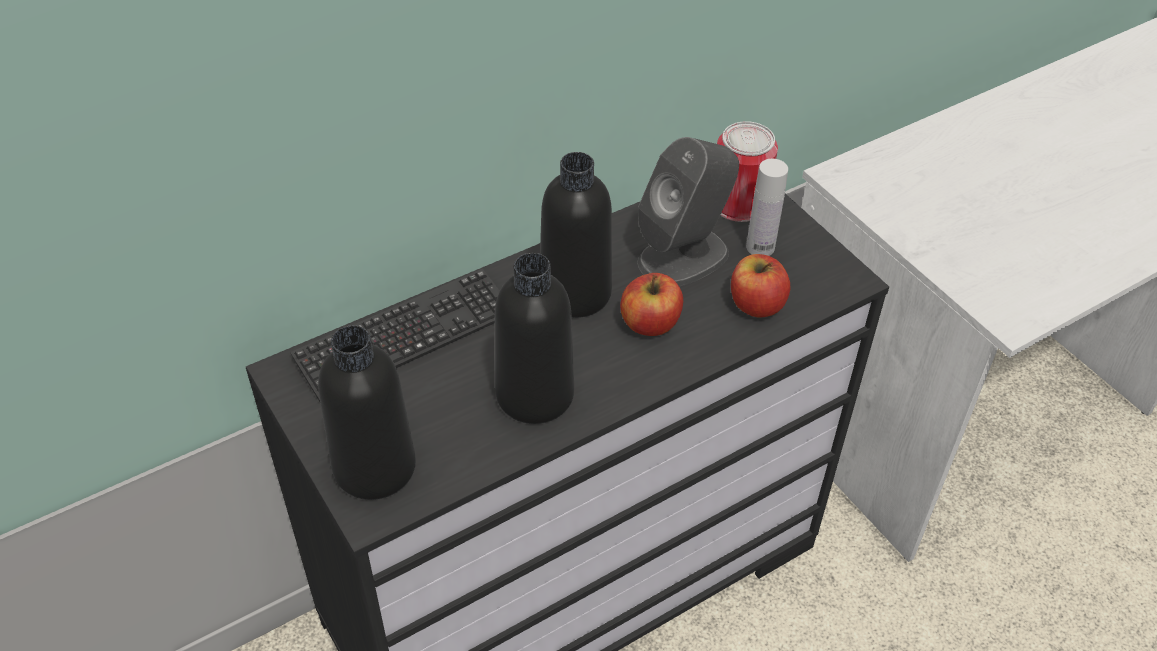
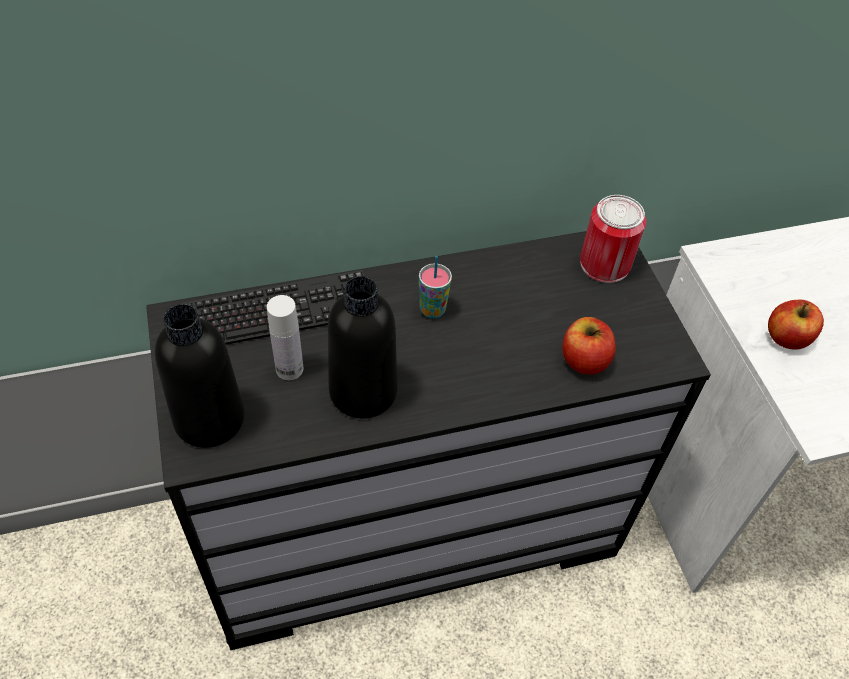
camera: 15 degrees right, 5 degrees up
(575, 293) = (432, 310): black bottle -> cup
(650, 323) = (485, 353): apple -> apple (787, 338)
(684, 256) = (538, 301): grey speaker -> none
(760, 247) = (607, 309): white bottle -> white bottle (289, 369)

